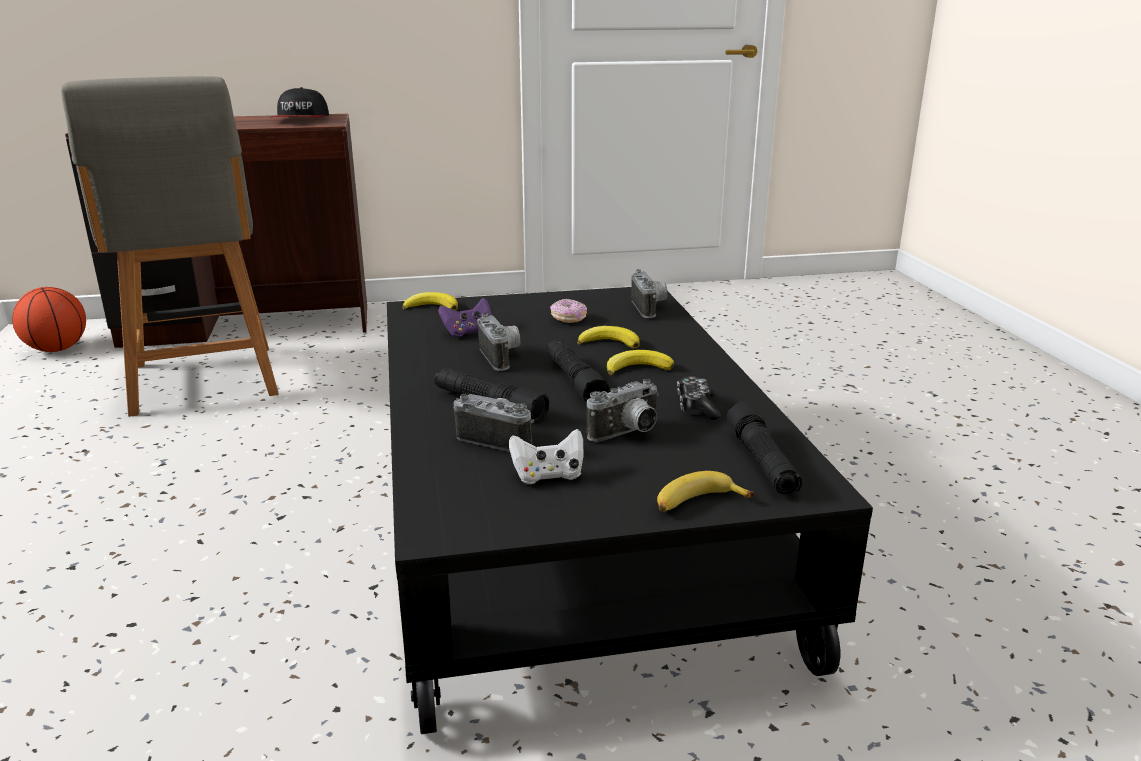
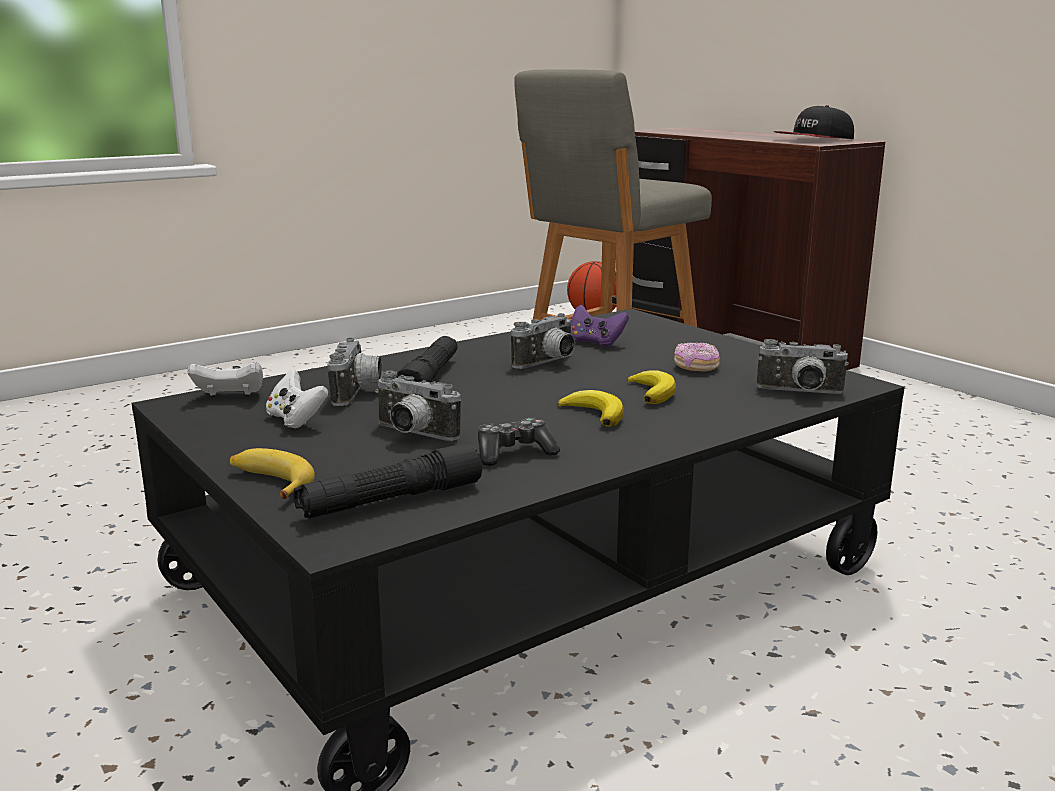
camera: 65 degrees right, 5 degrees down
(432, 307) = (642, 321): banana -> none
(441, 501) = (230, 396): none -> white game controller
(575, 381) = (523, 396): black flashlight -> none
(650, 308) = (800, 393): camera -> camera turned 45 degrees clockwise

